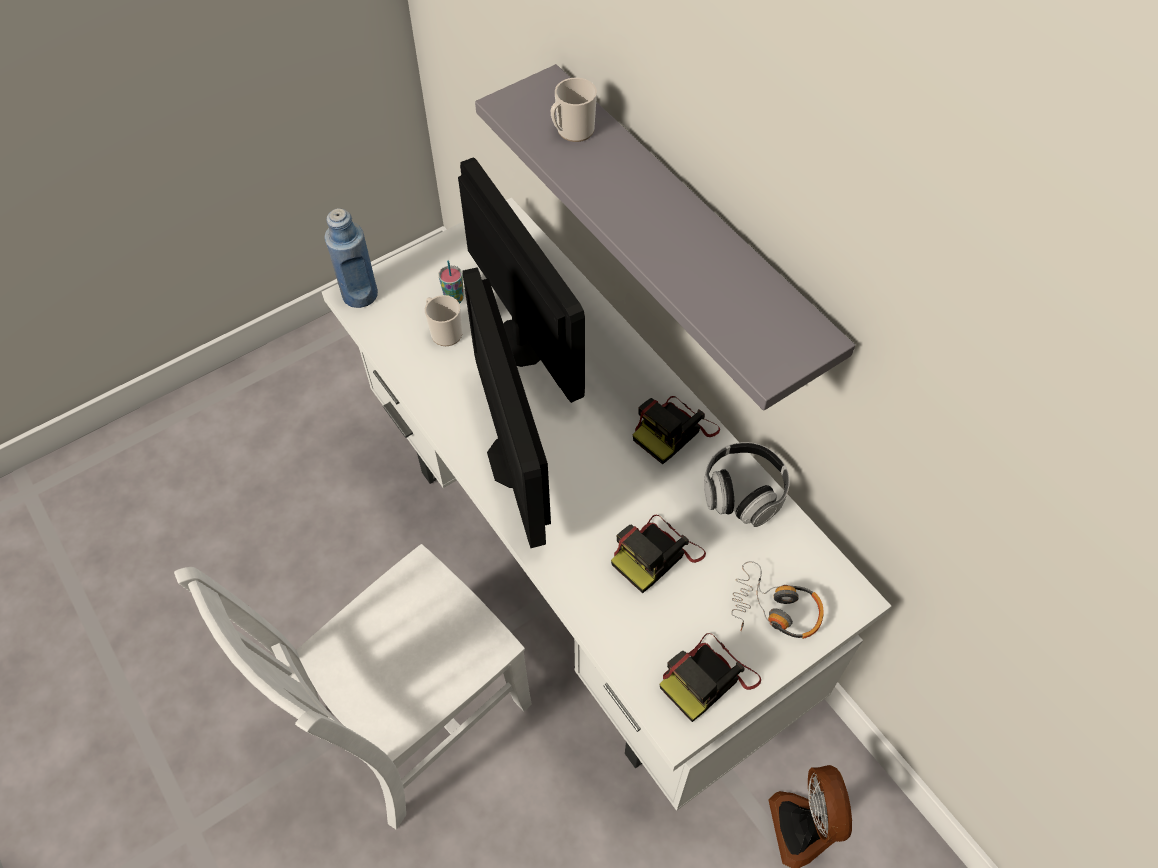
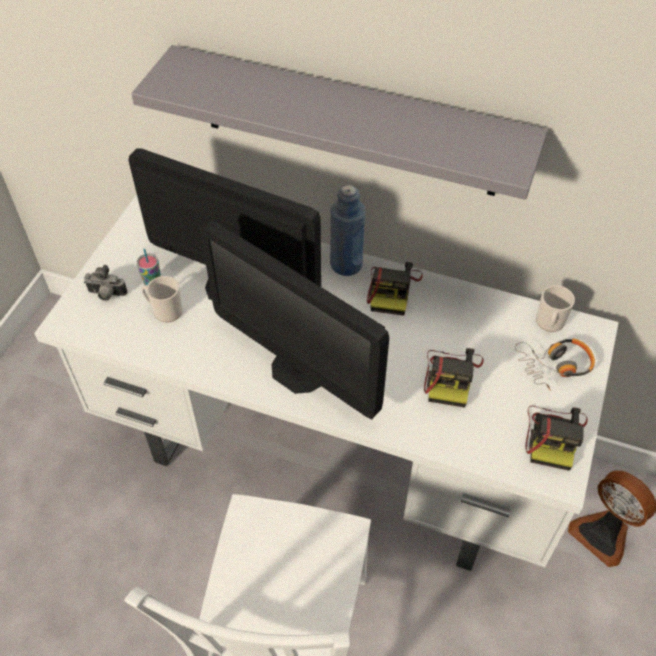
camera: 35 degrees left, 5 degrees down
(360, 294) = (71, 318): blue bottle -> blue bottle (346, 264)
(406, 288) = (106, 295): none -> camera
(572, 131) = (228, 83): mug -> mug (549, 323)
(743, 493) = (471, 304): headphones -> none

